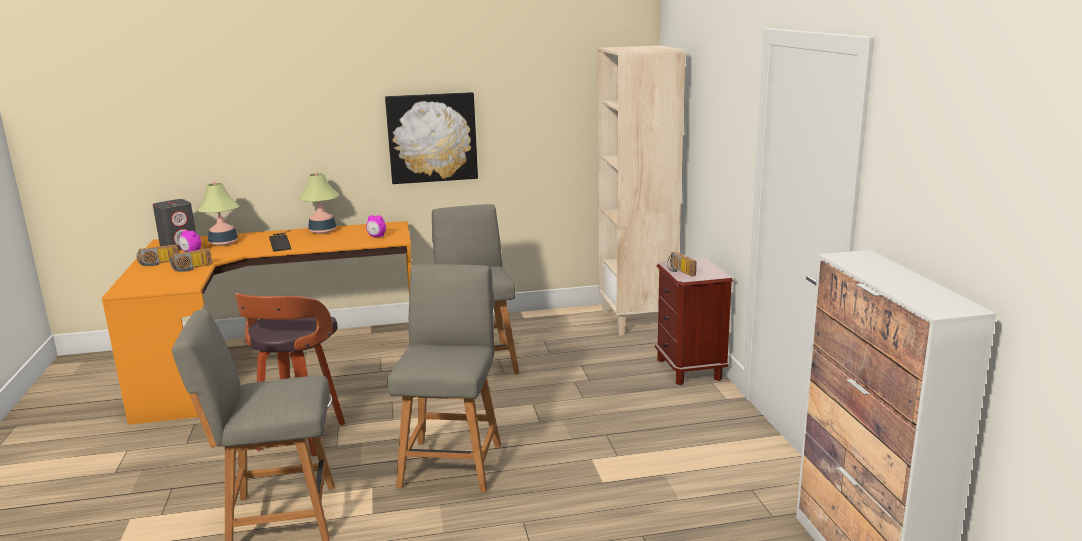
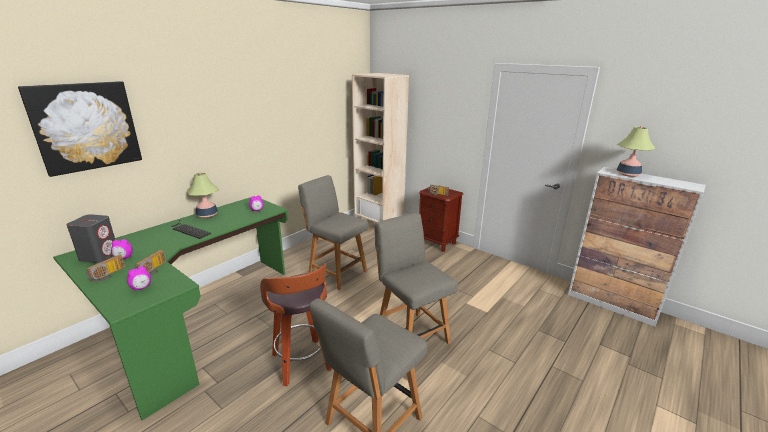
camera: 40 degrees left, 5 degrees up
(160, 279) = (141, 288): none -> alarm clock
(223, 243) = (138, 242): table lamp -> table lamp (628, 174)
(270, 360) = (195, 319): orange desk -> green desk
(432, 137) = (264, 137): picture -> picture (86, 126)

